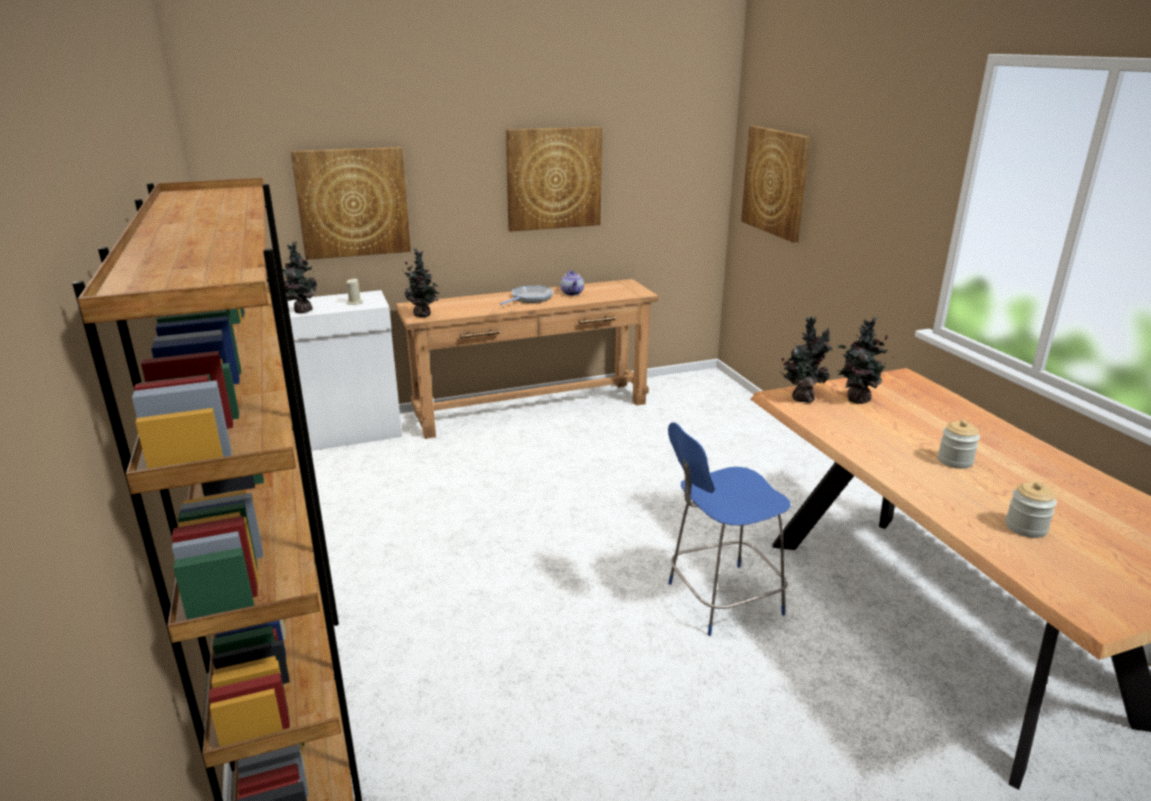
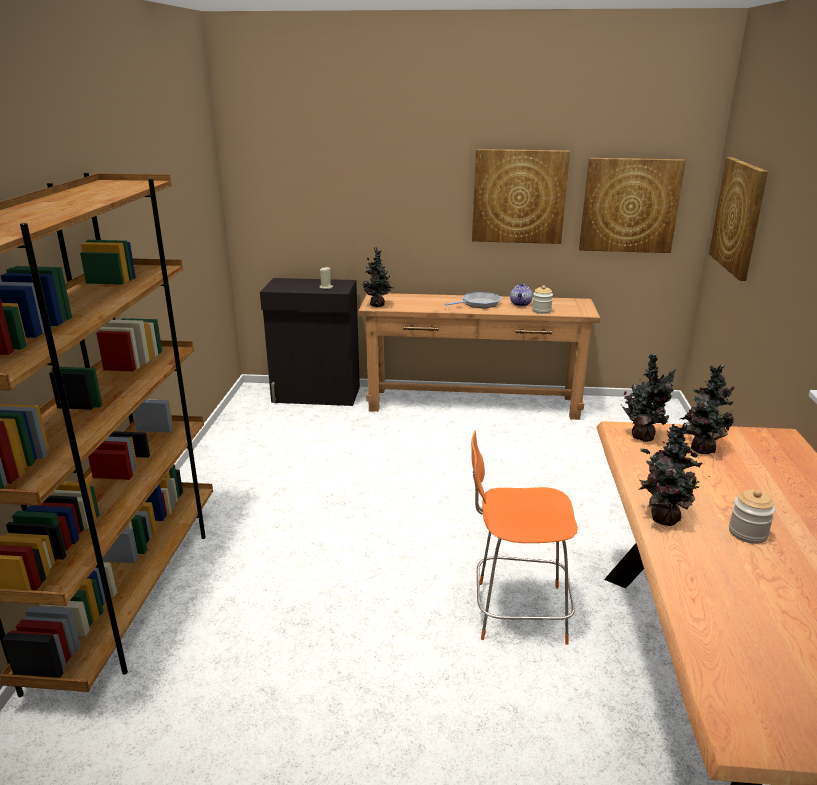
camera: 25 degrees right, 0 degrees up
(301, 311) = (282, 288): potted plant -> potted plant (662, 518)
(350, 433) = (316, 395): white cabinet -> black cabinet
(353, 202) = (339, 204): picture -> picture (629, 205)
(720, 599) = (516, 611): blue chair -> orange chair
(1026, 527) = (758, 620): jar -> jar (541, 311)

